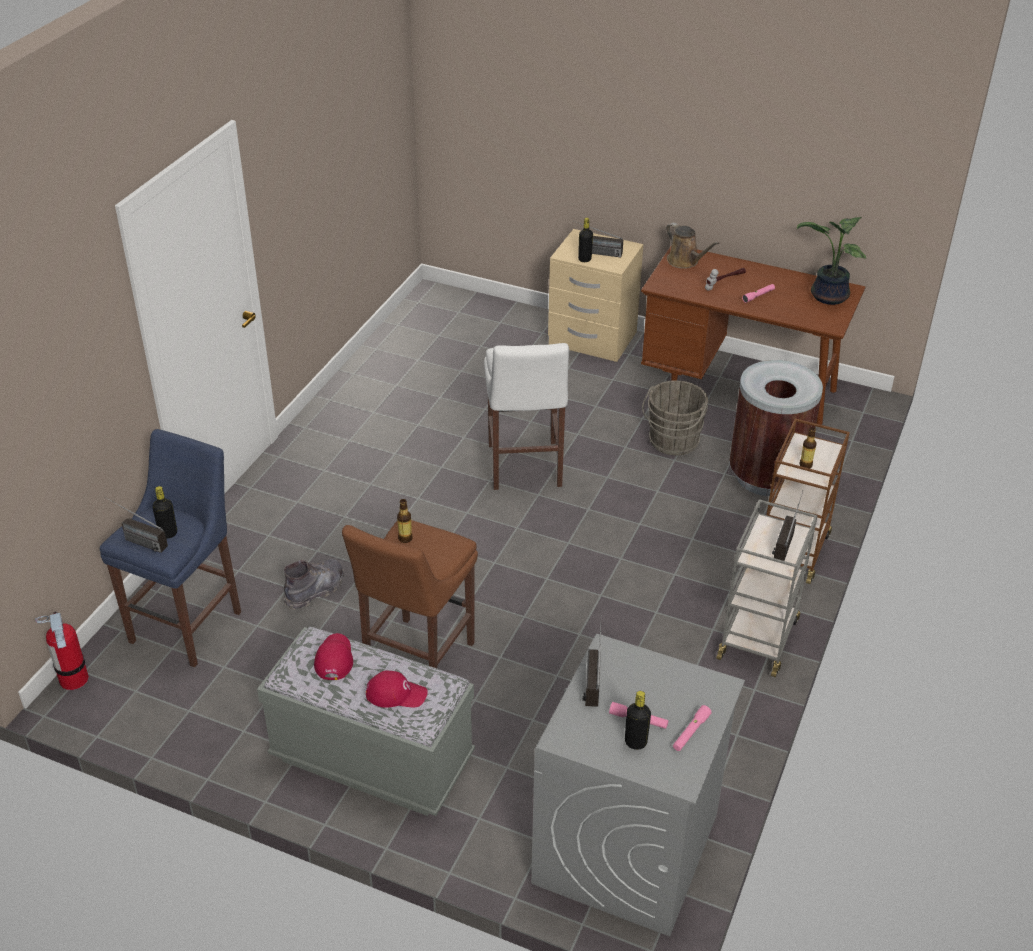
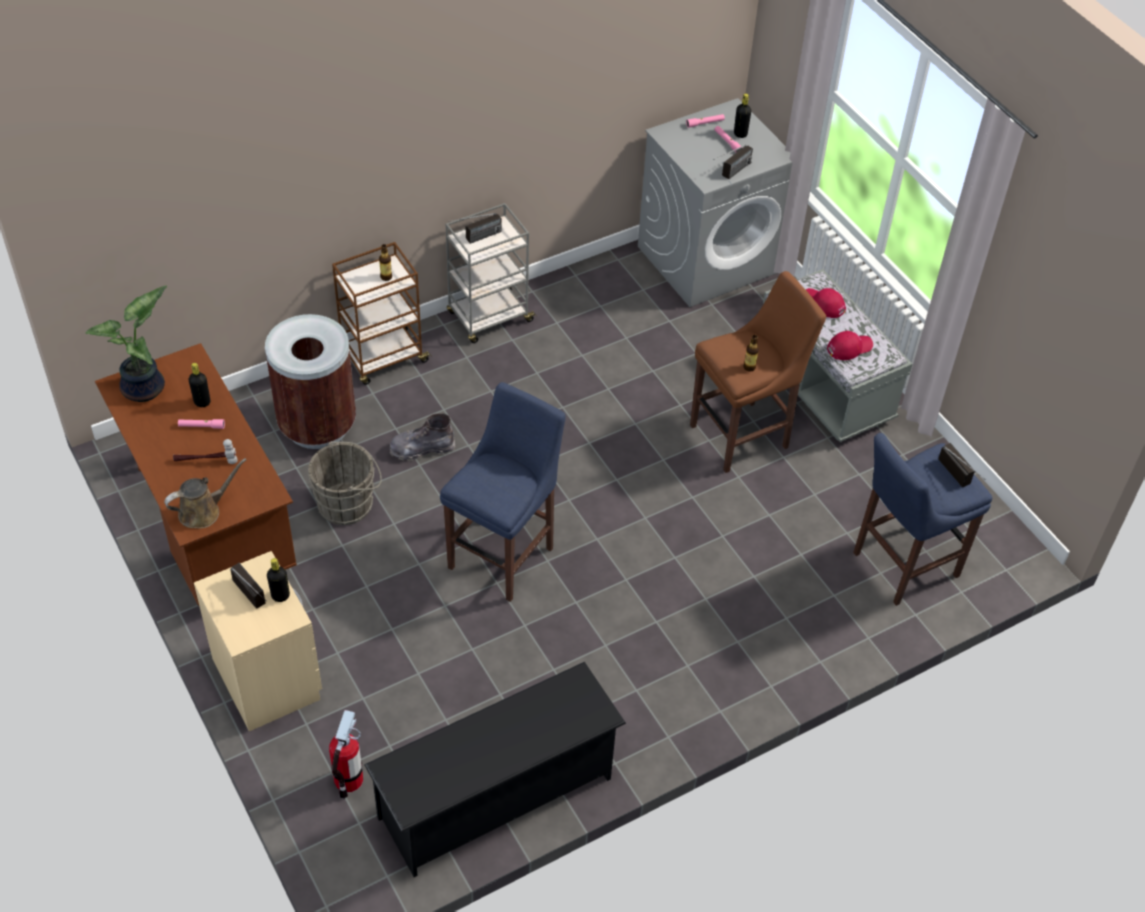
camera: 145 degrees left, 10 degrees up
(73, 678) = (1016, 568): fire extinguisher -> fire extinguisher (348, 779)
(168, 533) = (932, 471): black bottle -> black bottle (202, 402)
(315, 590) = (780, 537): grey boot -> grey boot (422, 449)
(334, 658) = (849, 347): red cap -> red cap turned 150 degrees counterclockwise
(390, 354) = (496, 798): none -> black shoe rack
(524, 468) = (504, 554): white stool -> blue stool
(685, 261) = (203, 511): brown watering can -> brown watering can turned 60 degrees clockwise

